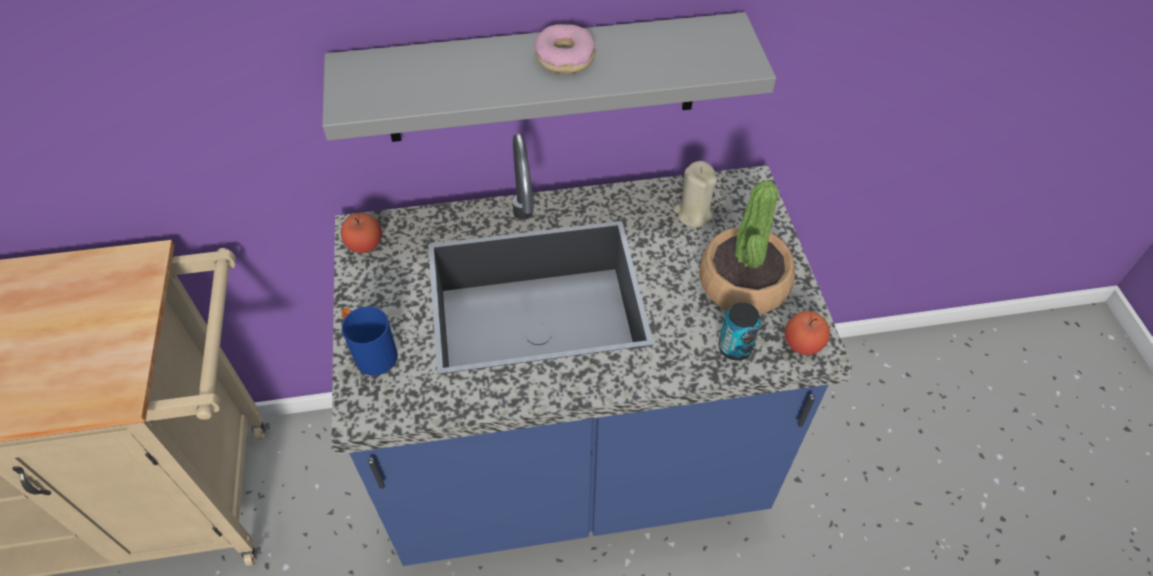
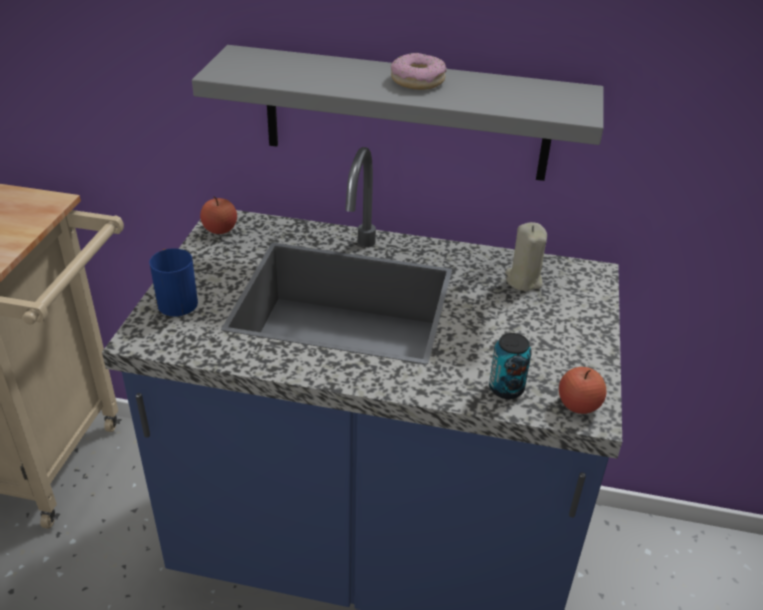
camera: 20 degrees right, 15 degrees down
(744, 283) = (543, 343): potted plant -> none

